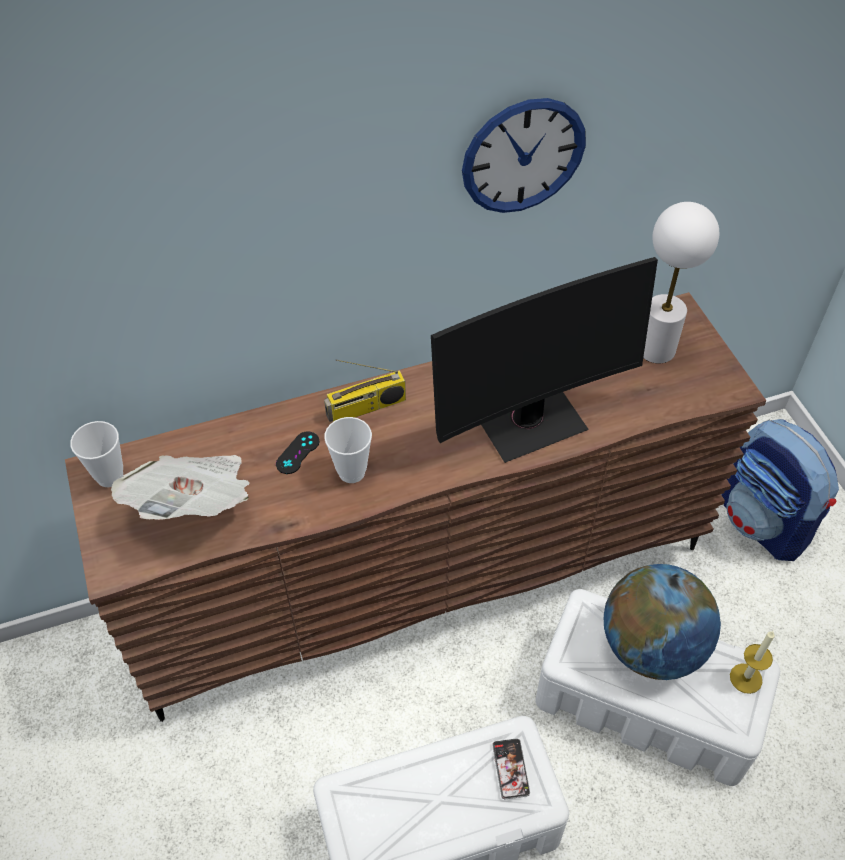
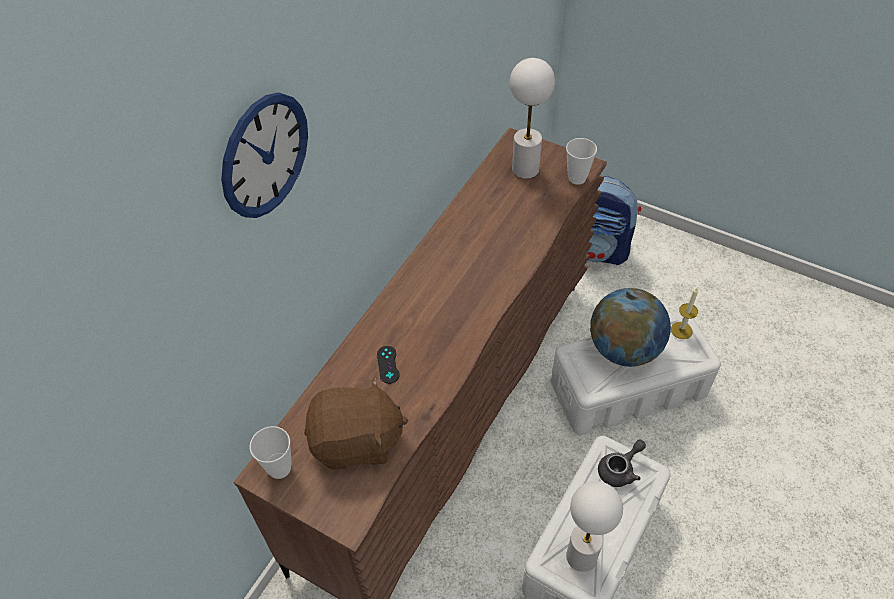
camera: 40 degrees left, 0 degrees up
(194, 503) = (357, 442): newspaper -> brown plush toy
(351, 472) = (433, 352): cup -> cup (577, 178)
(366, 408) = (400, 309): radio -> none
(379, 819) = (581, 556): none -> white table lamp
(510, 769) = (620, 470): phone -> grey teapot
(523, 156) = (428, 78): wall clock -> wall clock (265, 156)
(529, 420) = (500, 253): monitor -> none

